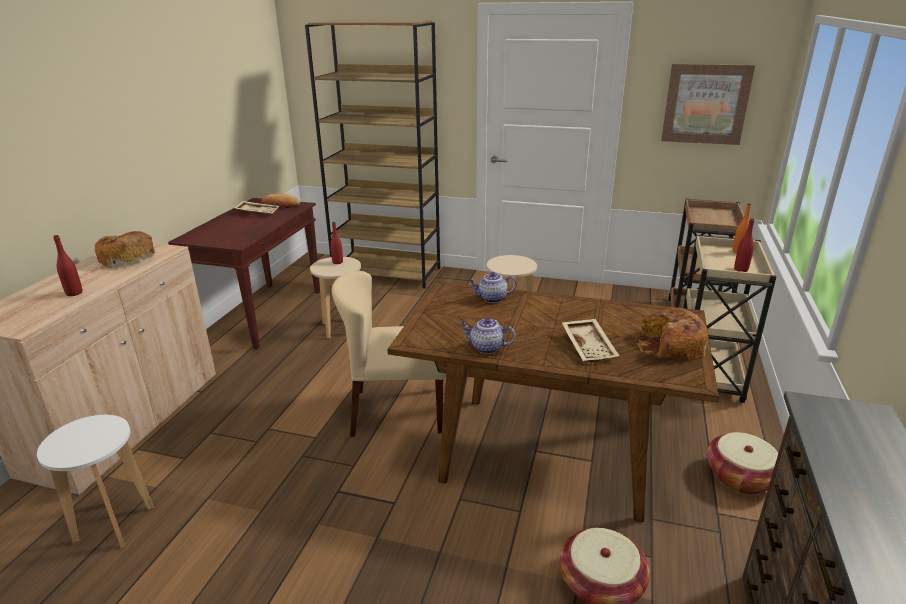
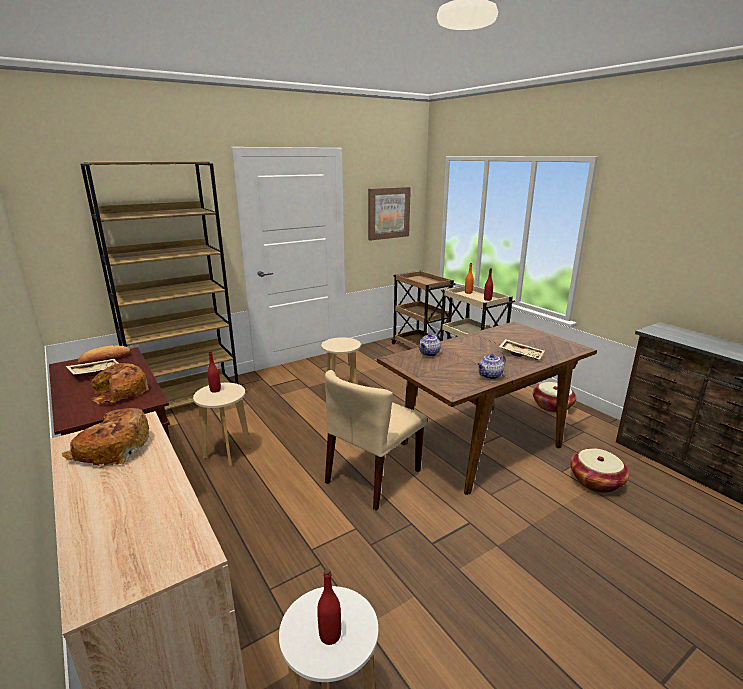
camera: 50 degrees left, 5 degrees down
(74, 293) = (153, 499): red bottle -> red bottle (330, 635)
(669, 346) = (541, 340): bread -> bread (120, 393)

